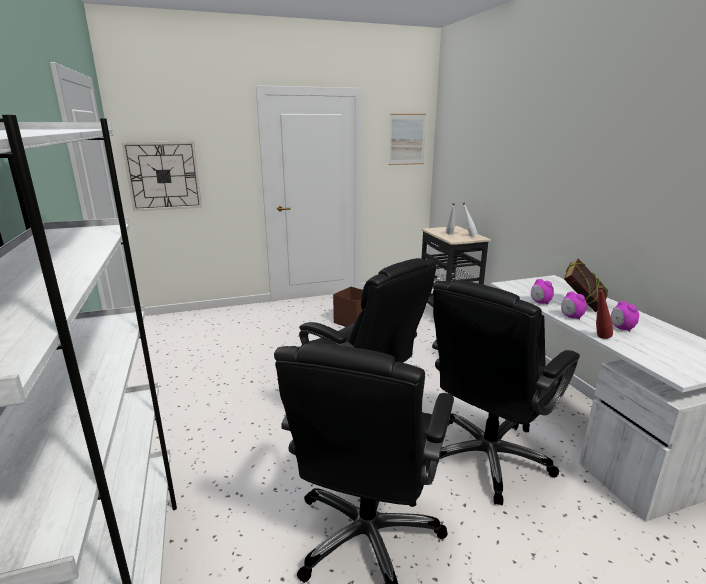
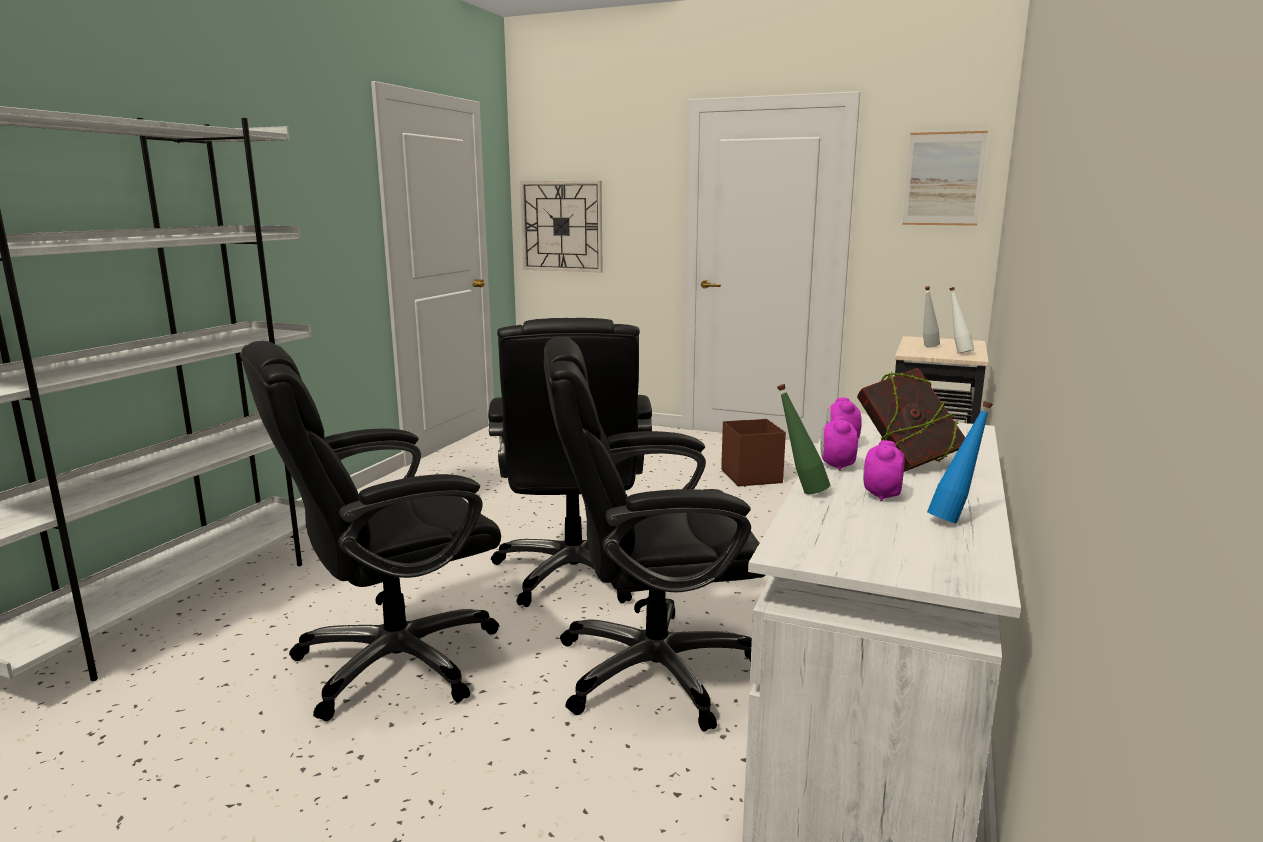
camera: 40 degrees right, 5 degrees down
(598, 338) = (800, 491): red bottle -> green bottle
(664, 332) = (954, 519): none -> blue bottle

